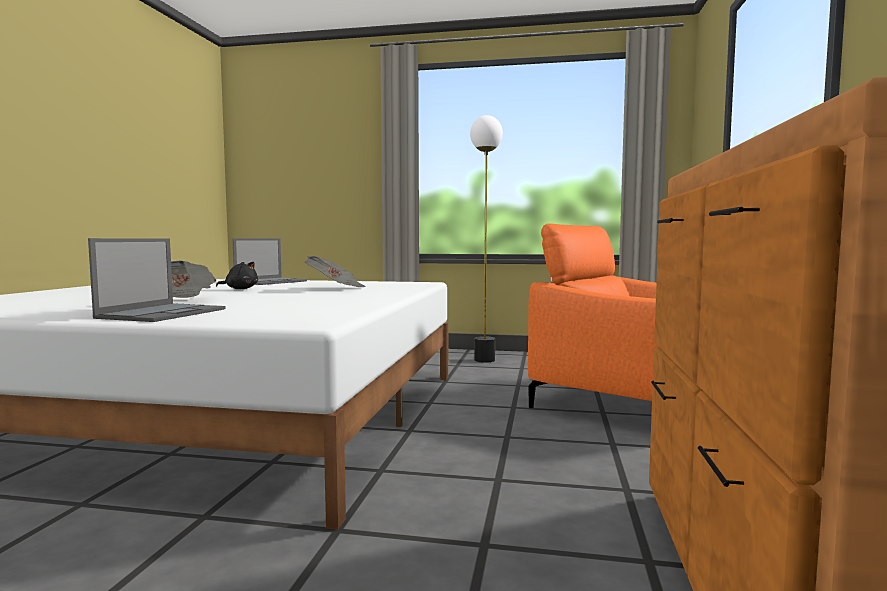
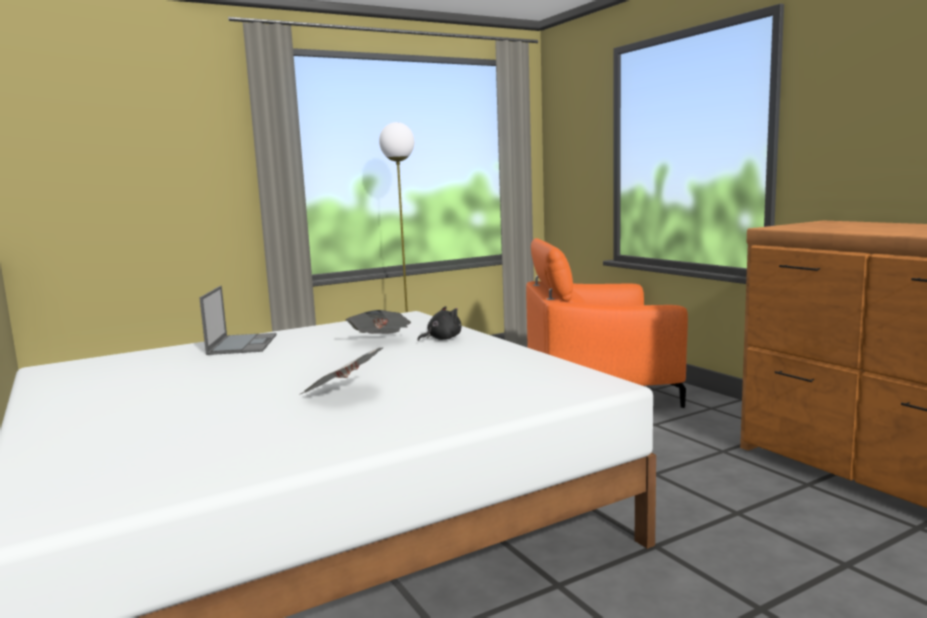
camera: 40 degrees left, 5 degrees up
(163, 313) = (438, 409): laptop -> none
(240, 289) = (285, 362): black plush toy -> black plush toy (442, 339)

